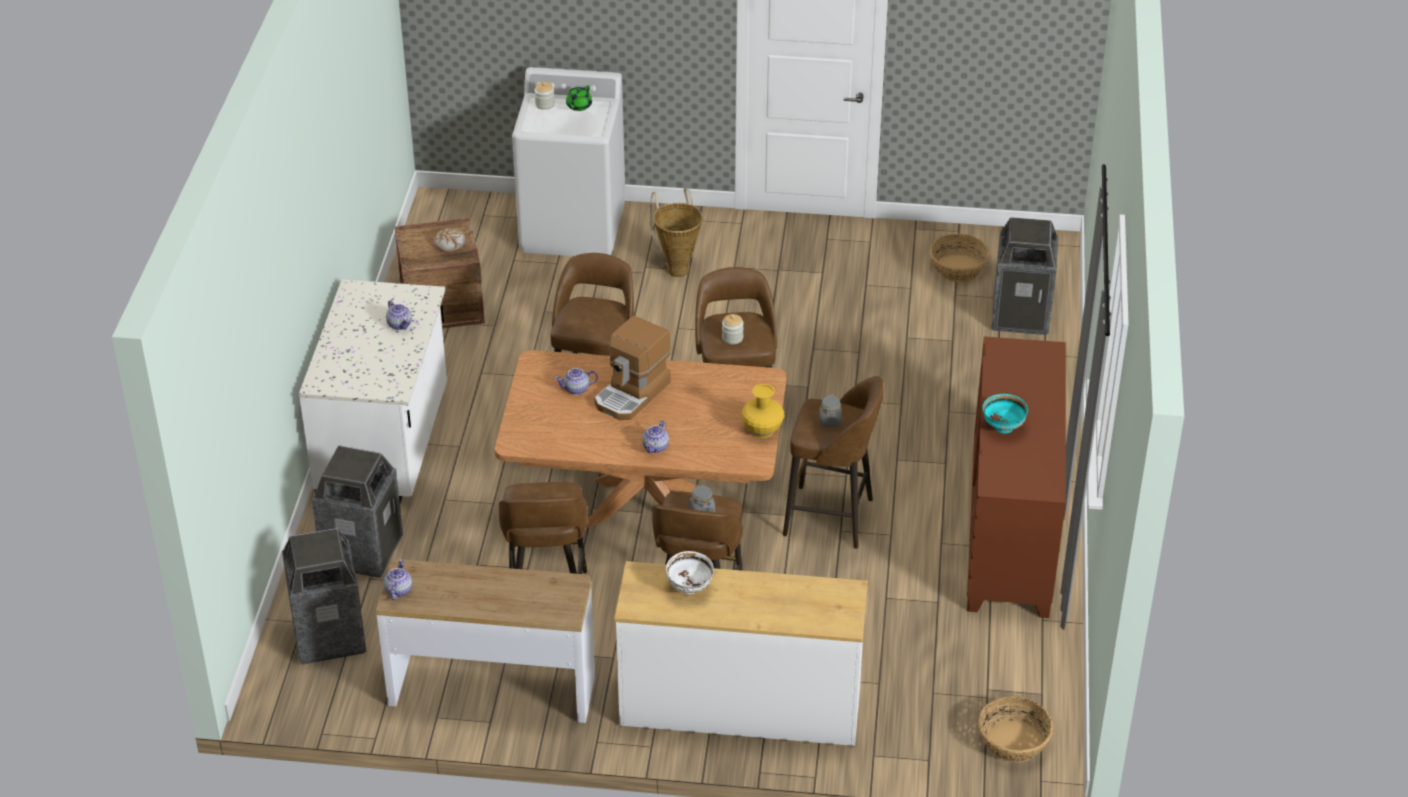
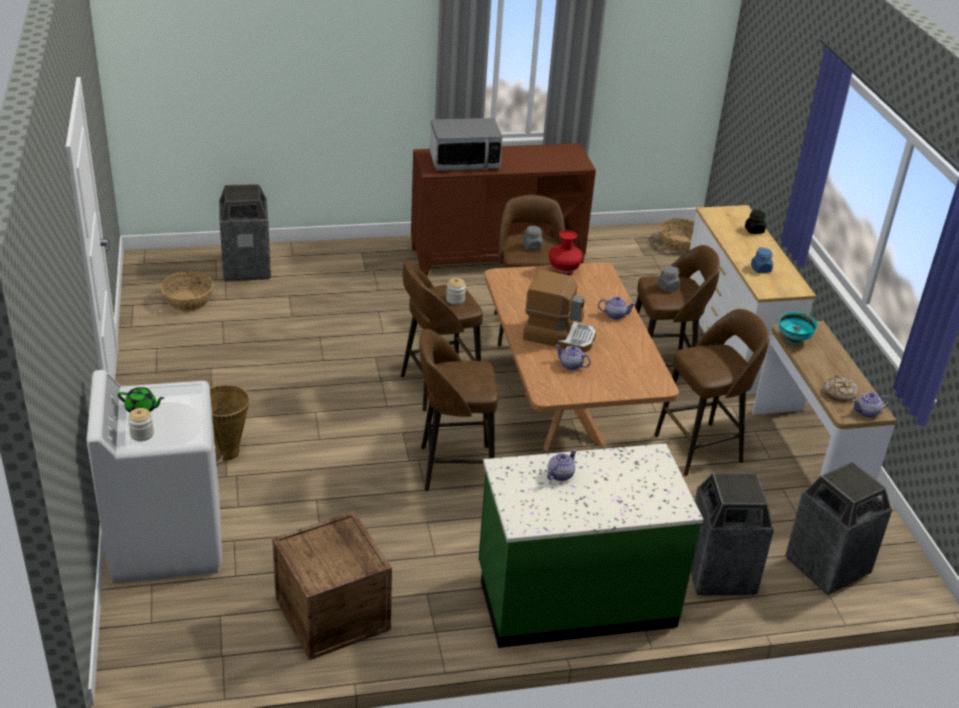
camera: 110 degrees left, 5 degrees down
(386, 446) = (575, 597): white counter -> green counter
(450, 244) = (325, 544): bread -> bread (839, 393)
(576, 389) = (570, 365): teapot -> teapot turned 150 degrees clockwise
(690, 588) = (761, 269): white bowl -> blue jar
(762, 431) = (564, 271): yellow vase -> red vase
(788, 618) = (754, 230): none -> black jar
(1003, 427) = (521, 165): turquoise bowl -> turquoise bowl (794, 340)
(1020, 379) = (464, 162): none -> microwave

